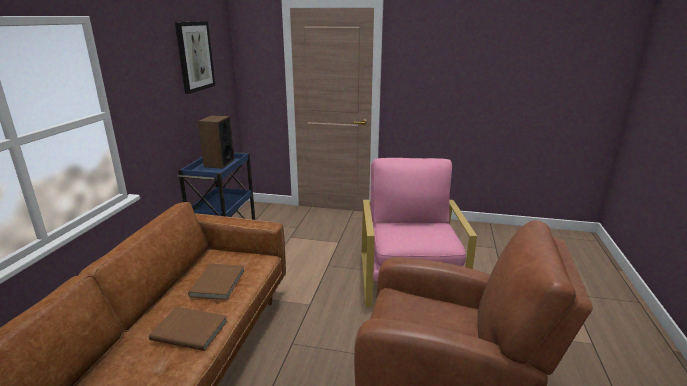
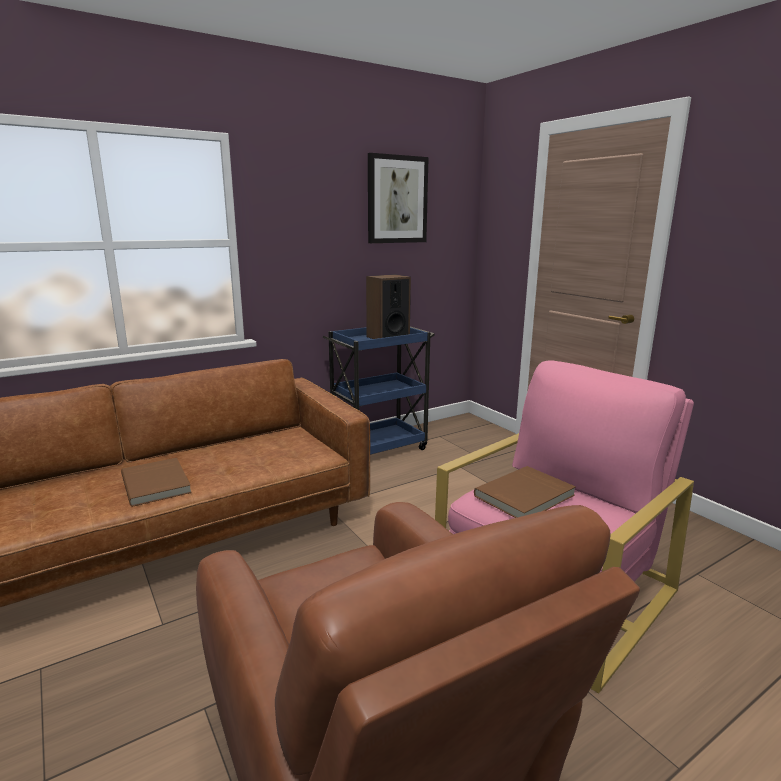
camera: 45 degrees right, 5 degrees down
(219, 283) = (248, 458): brown book -> brown book (526, 496)

